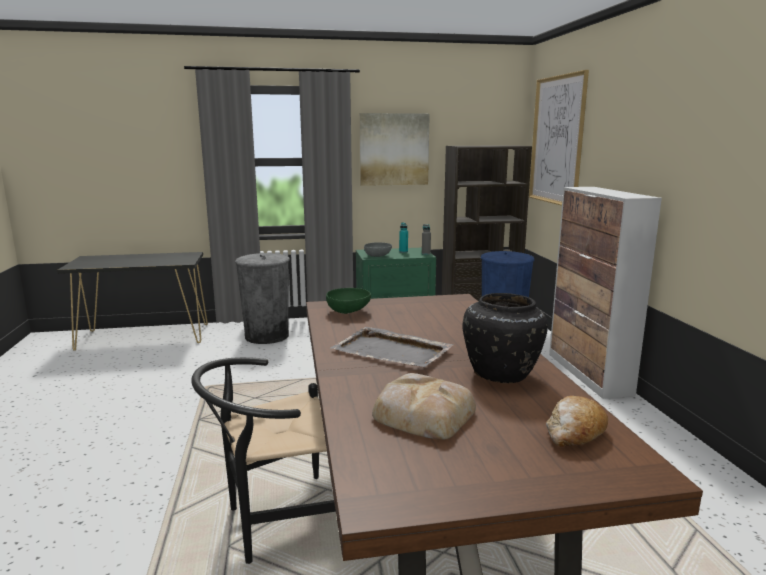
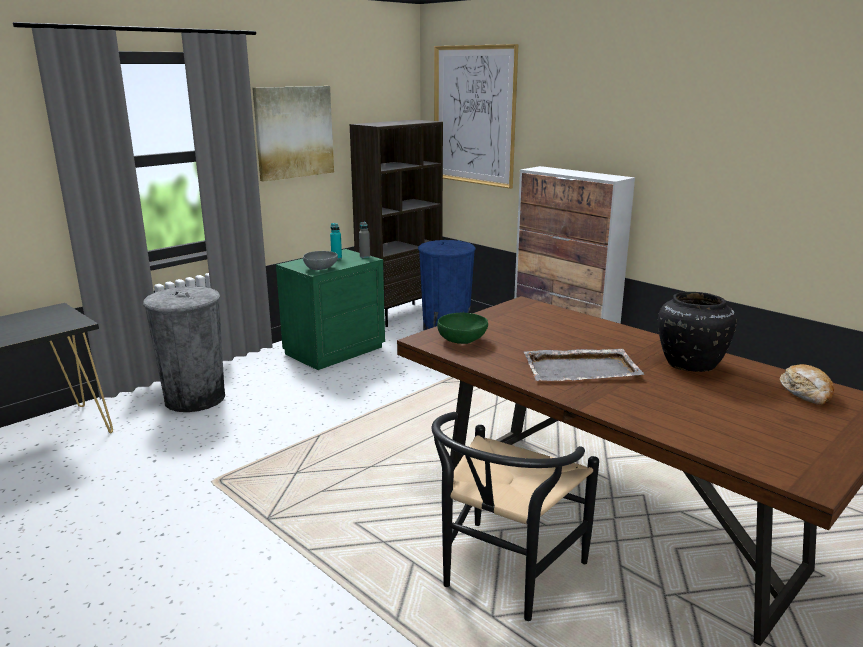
camera: 35 degrees left, 5 degrees up
(422, 413) = (707, 412): bread -> none

